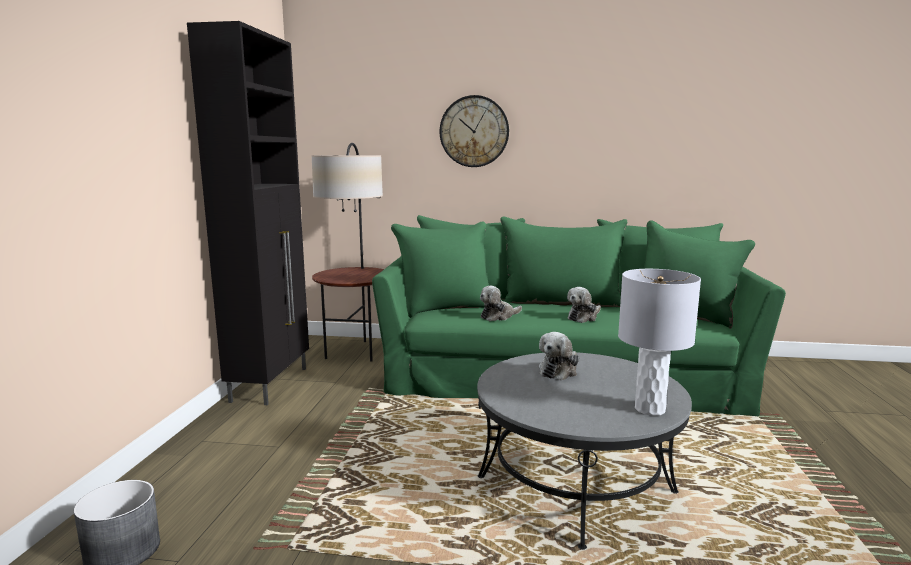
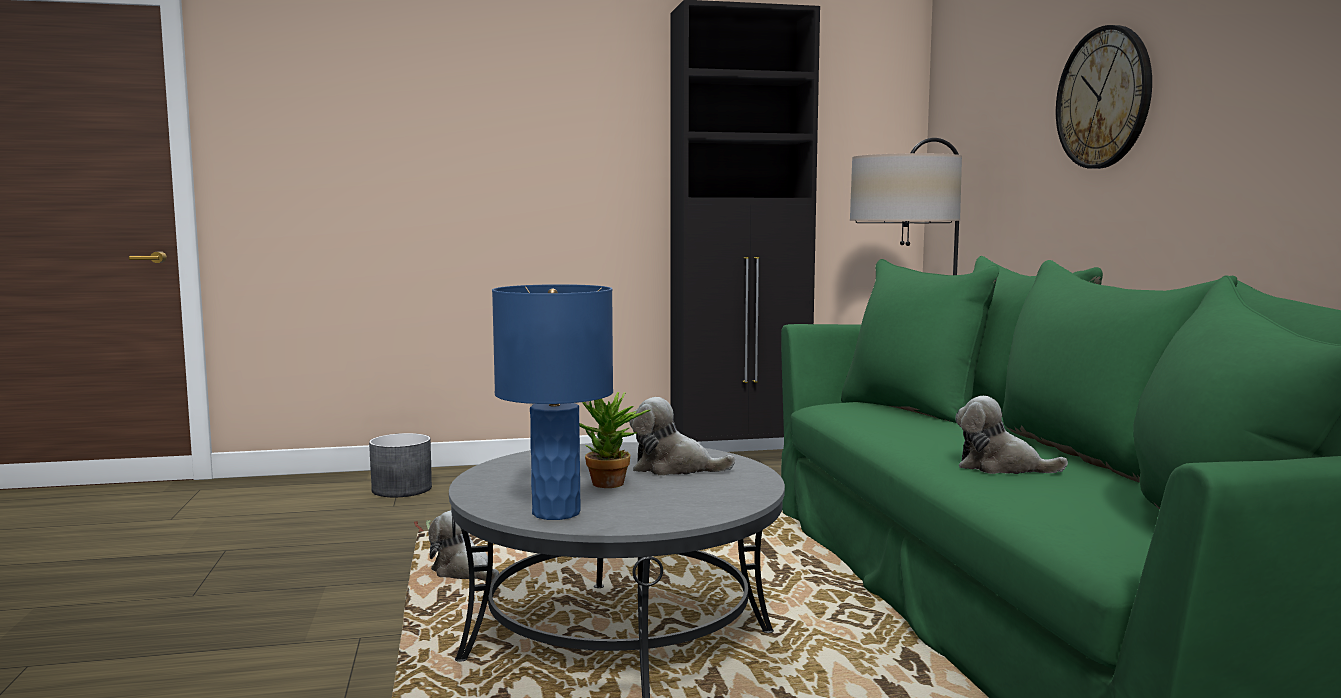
camera: 70 degrees right, 5 degrees down
(498, 316) = (902, 429): plush toy -> plush toy (464, 572)
(593, 389) = (611, 485): none -> potted plant
(650, 409) = (557, 513): grey table lamp -> blue table lamp

